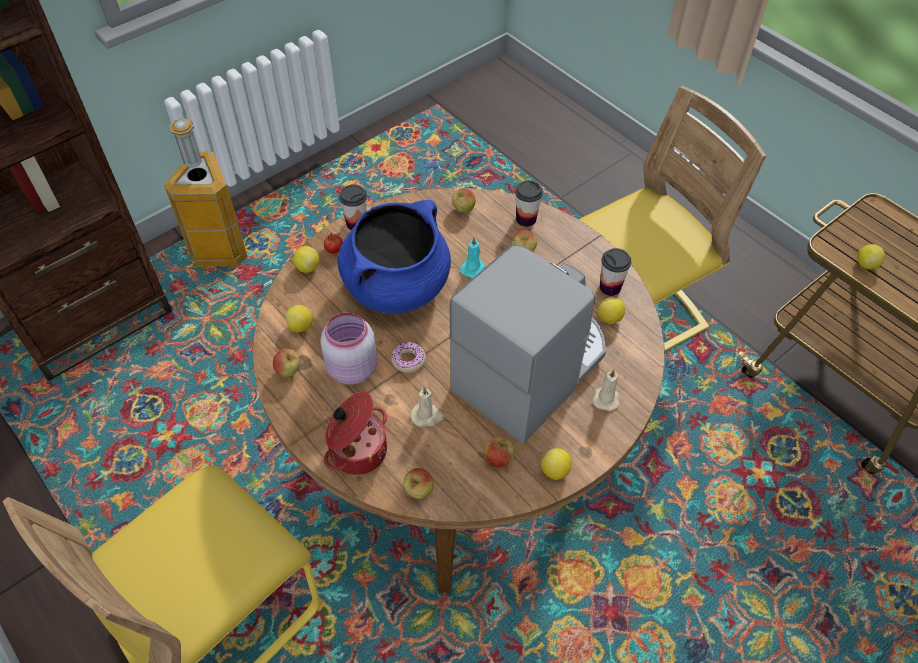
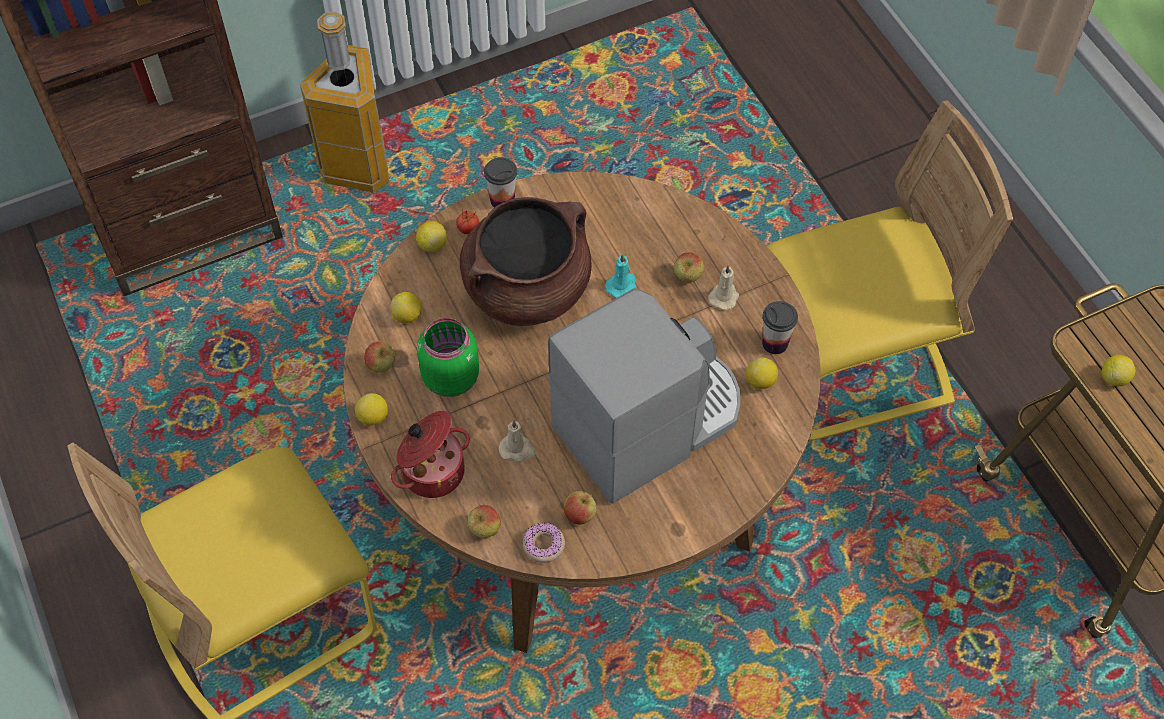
camera: 15 degrees right, 5 degrees up
(351, 368) = (450, 376): pink jar -> green jar
(396, 285) = (527, 289): blue cooking pot -> brown cooking pot
(408, 360) = (515, 381): donut -> donut (543, 545)
(463, 209) = (633, 207): apple -> none
(526, 219) = (704, 235): cup -> none
(555, 471) = (637, 542): lemon -> lemon (373, 418)
(605, 397) = (722, 473): beige candle -> beige candle (724, 296)

